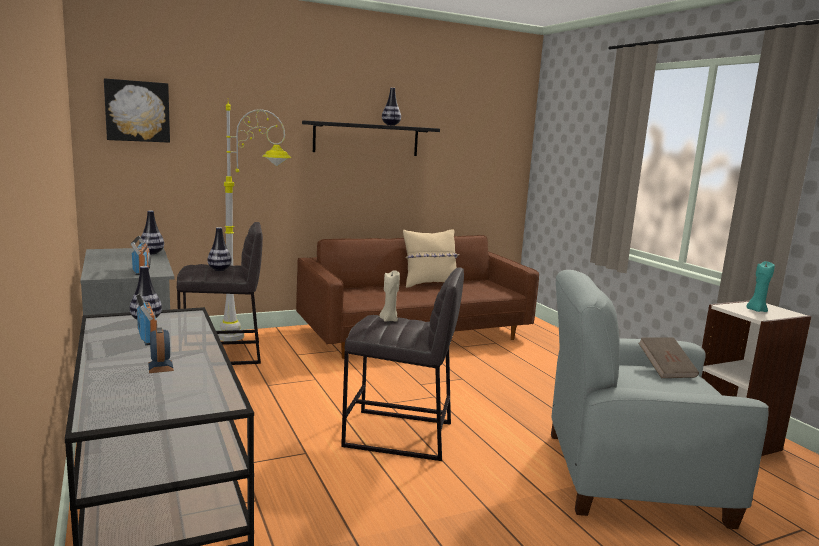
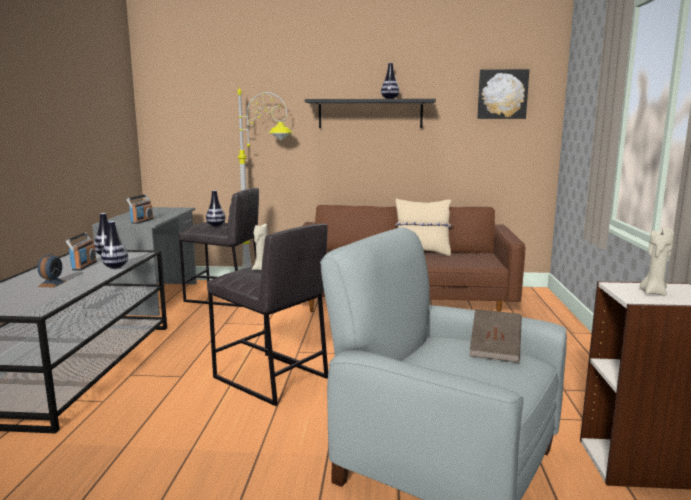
camera: 30 degrees right, 0 degrees up
(137, 111) = (179, 101): picture -> picture (502, 94)
(152, 253) = (176, 211): vase -> vase (115, 267)
(756, 310) = (653, 293): turquoise candle -> beige candle

